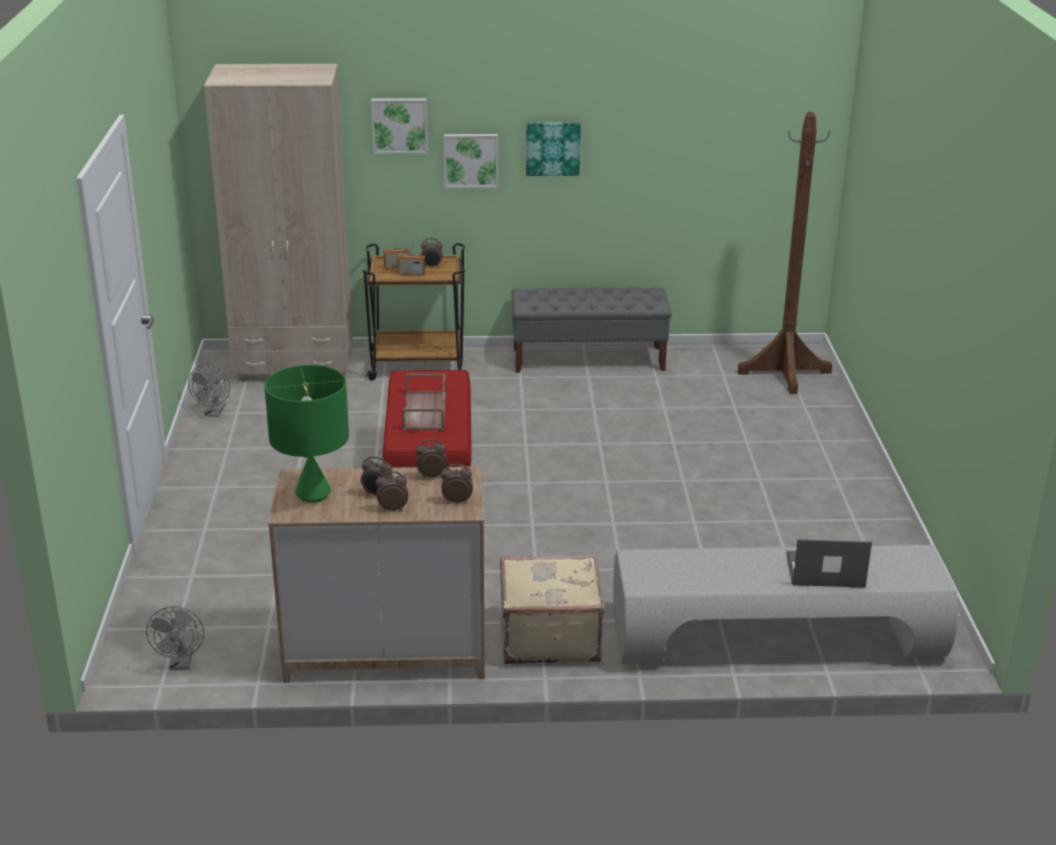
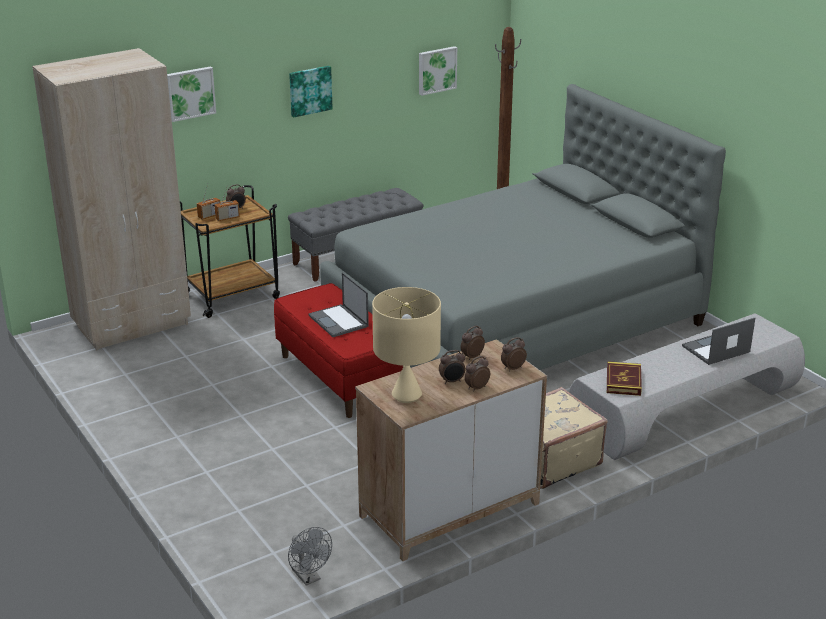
camera: 30 degrees left, 0 degrees up
(214, 413) = (105, 380): grey fan -> none
(313, 495) = (406, 396): green table lamp -> beige table lamp
(425, 411) = (339, 321): brown tray -> laptop
(471, 159) = (248, 112): picture -> picture (436, 70)
(664, 570) = (623, 381): none -> book
(684, 475) = (513, 321): none -> grey bed

